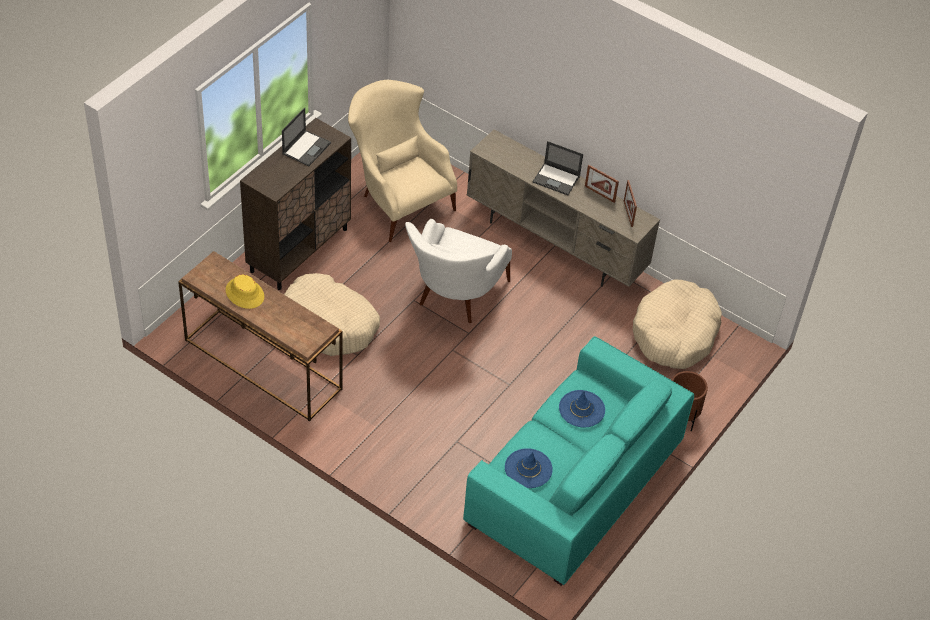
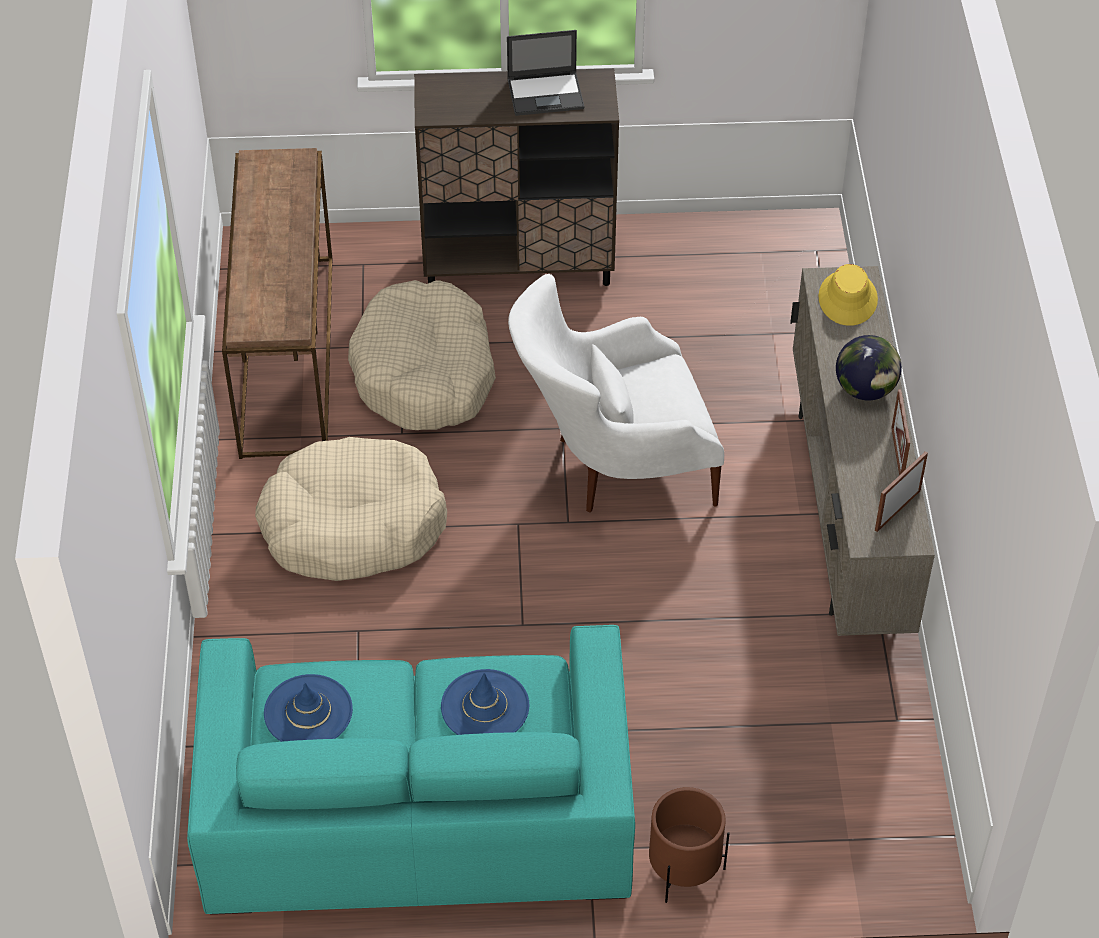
camera: 55 degrees right, 0 degrees up
(245, 293) = (274, 218): yellow hat -> yellow hat (848, 299)
(397, 198) = (725, 297): beige armchair -> none
(557, 179) = (865, 390): laptop -> globe
(675, 333) = (840, 762): beige dog bed -> beige dog bed (352, 525)

